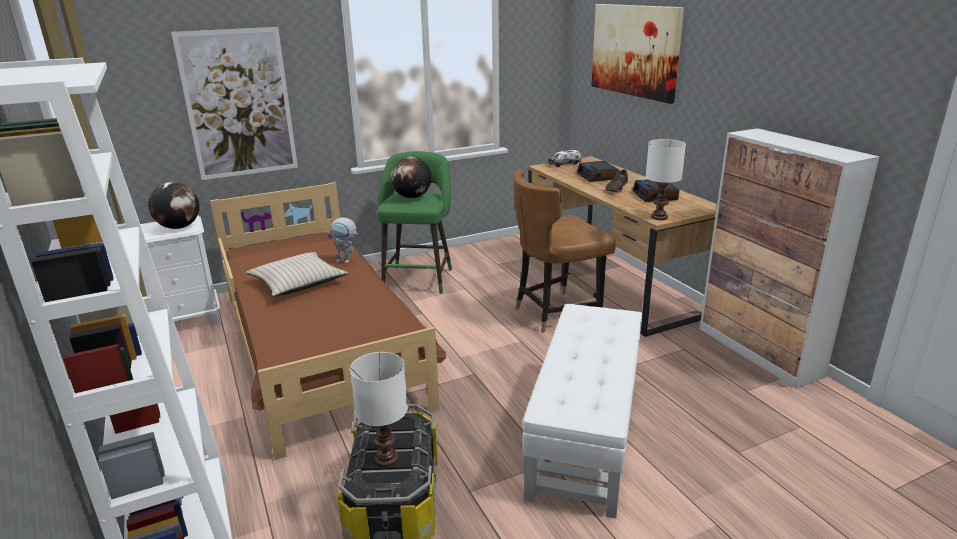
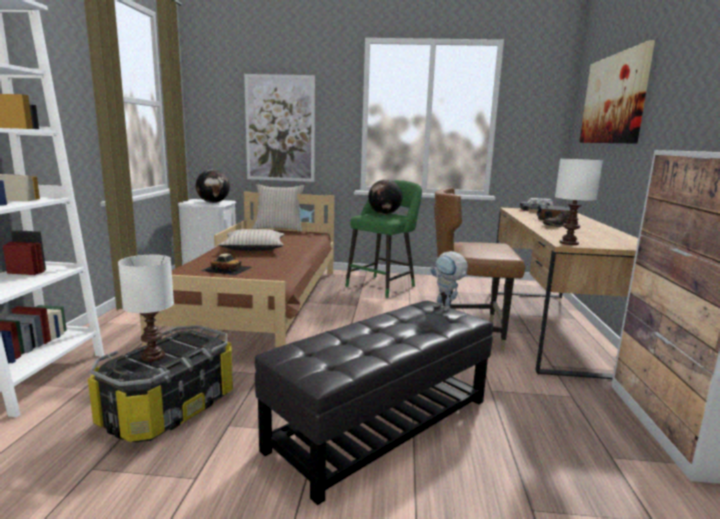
camera: 30 degrees right, 10 degrees down
(269, 239) = (279, 229): none -> beige pillow
(322, 326) = (226, 268): none -> toy car
(347, 261) = (303, 245): toy robot -> toy robot (447, 308)
(586, 432) = (382, 424): white ottoman -> black ottoman
(655, 196) = (592, 233): alarm clock -> none

